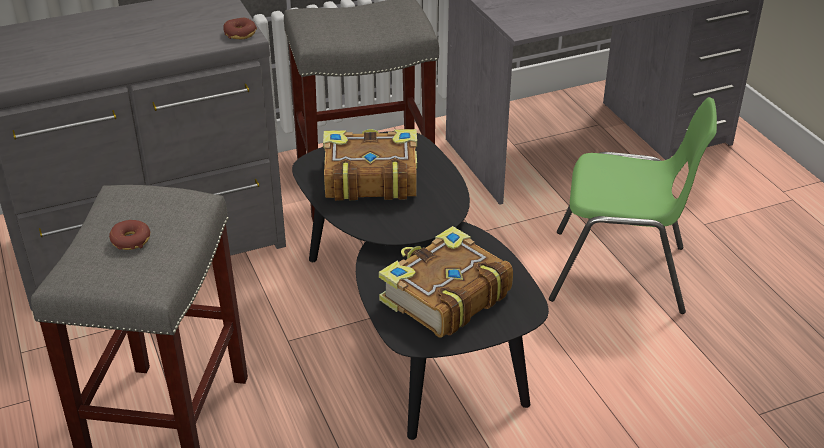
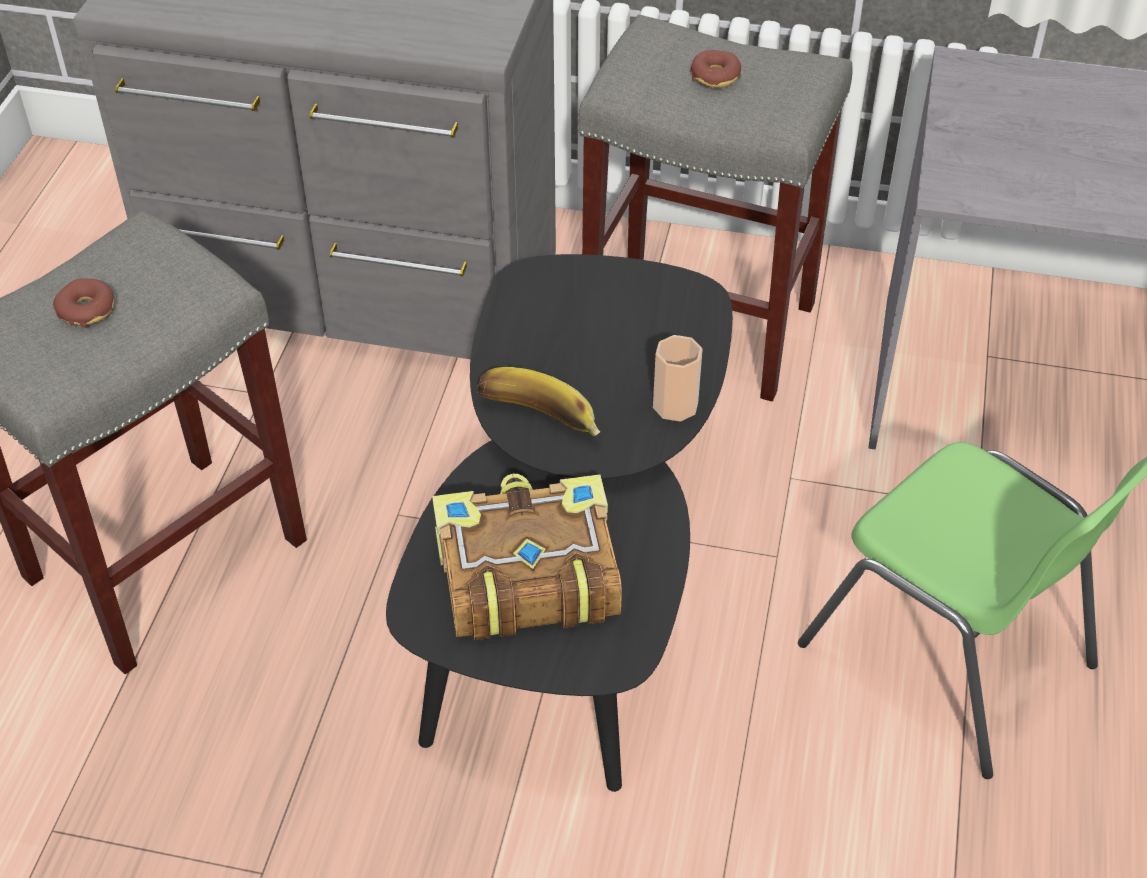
camera: 35 degrees right, 10 degrees up
(240, 34) = (480, 43): donut -> donut (715, 76)
(369, 178) = (585, 336): book -> none
(386, 224) = (537, 421): none -> banana
(446, 188) = (675, 405): none -> cup

